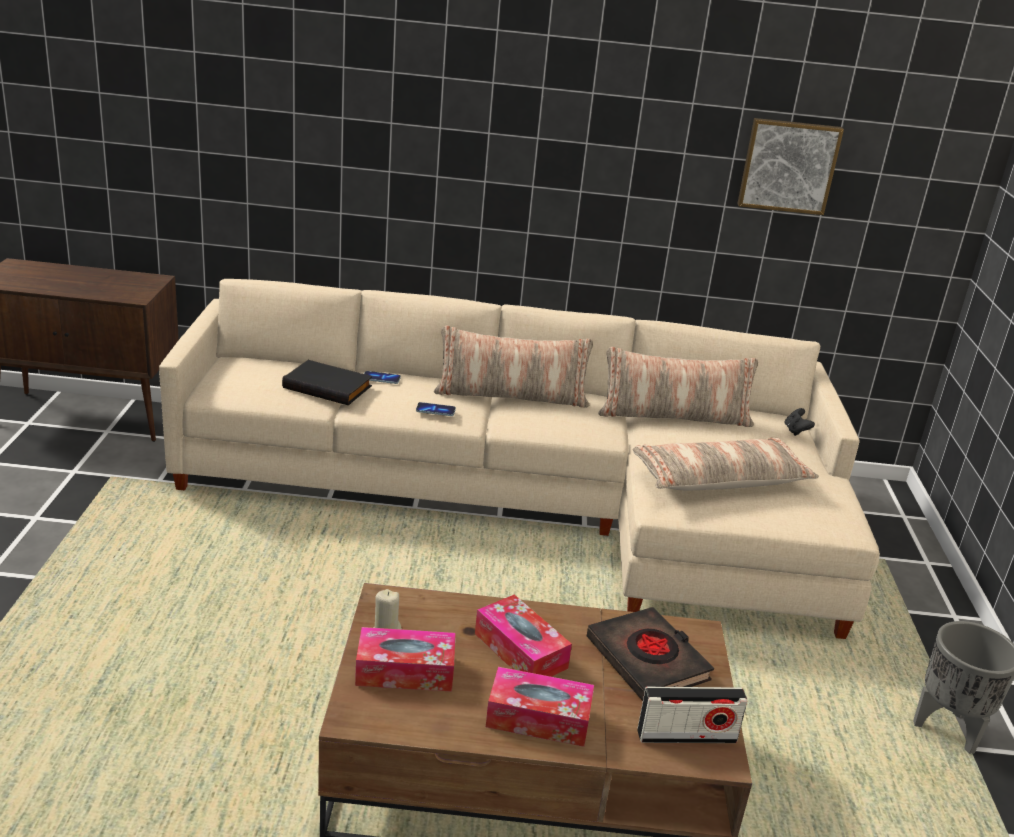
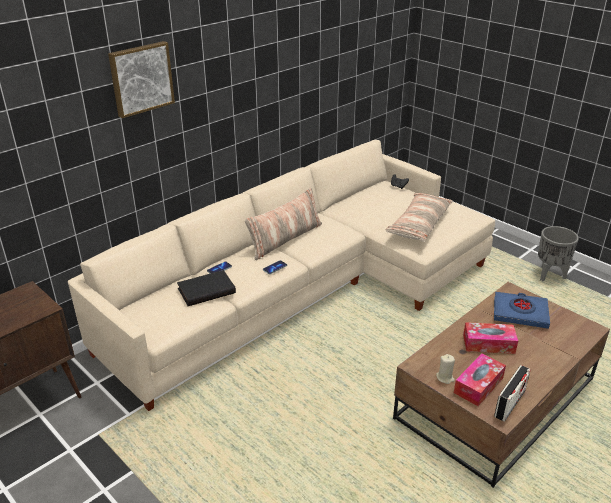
camera: 45 degrees left, 5 degrees up
(538, 718) = (538, 362): tissue box -> none
(648, 660) = (520, 313): black book -> blue book
(674, 416) = (354, 207): pillow -> none
(686, 736) = (574, 329): radio -> radio (510, 403)
(788, 165) = (342, 54): picture -> picture (141, 78)

